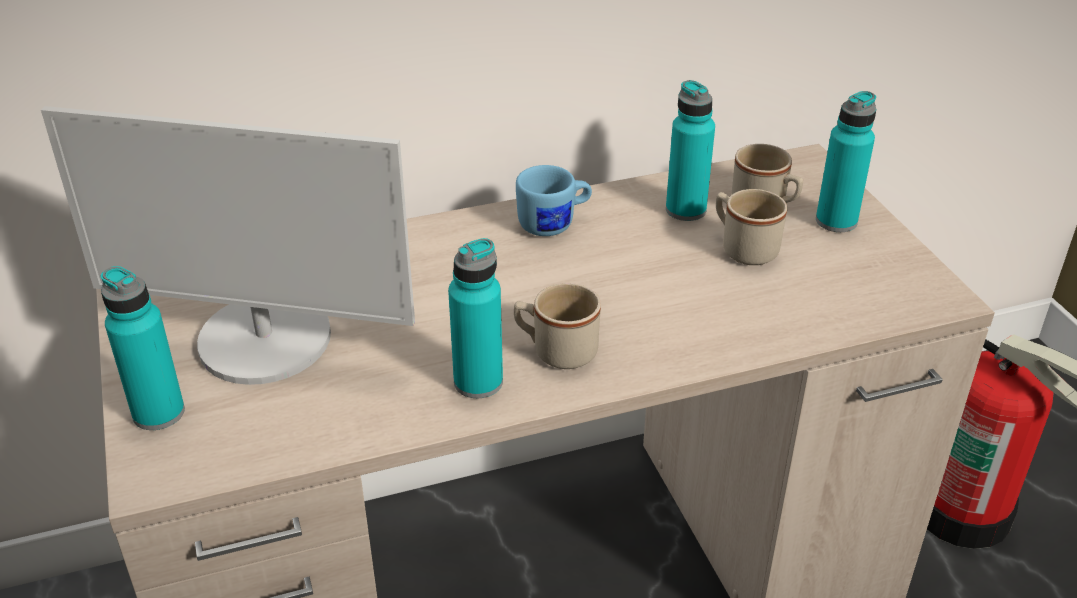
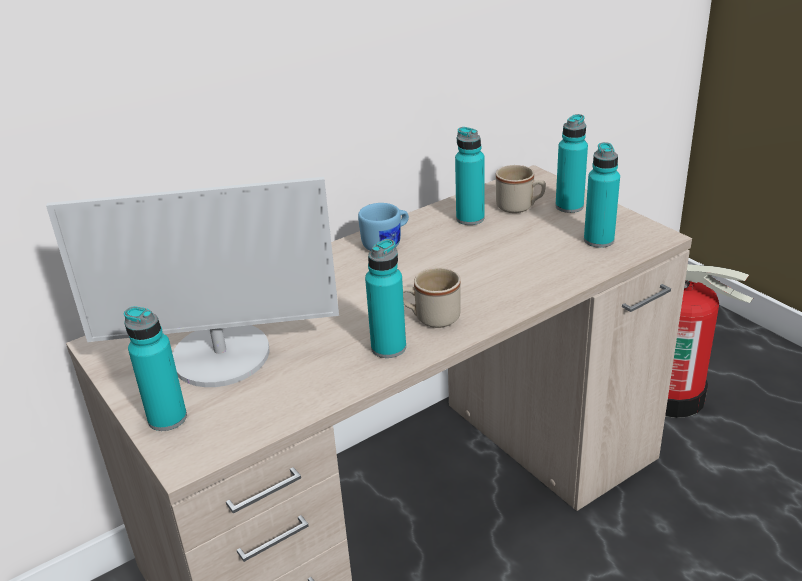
camera: 15 degrees left, 5 degrees down
(743, 248) = (519, 233): beige mug -> none
(851, 284) = (598, 240): none -> turquoise bottle

